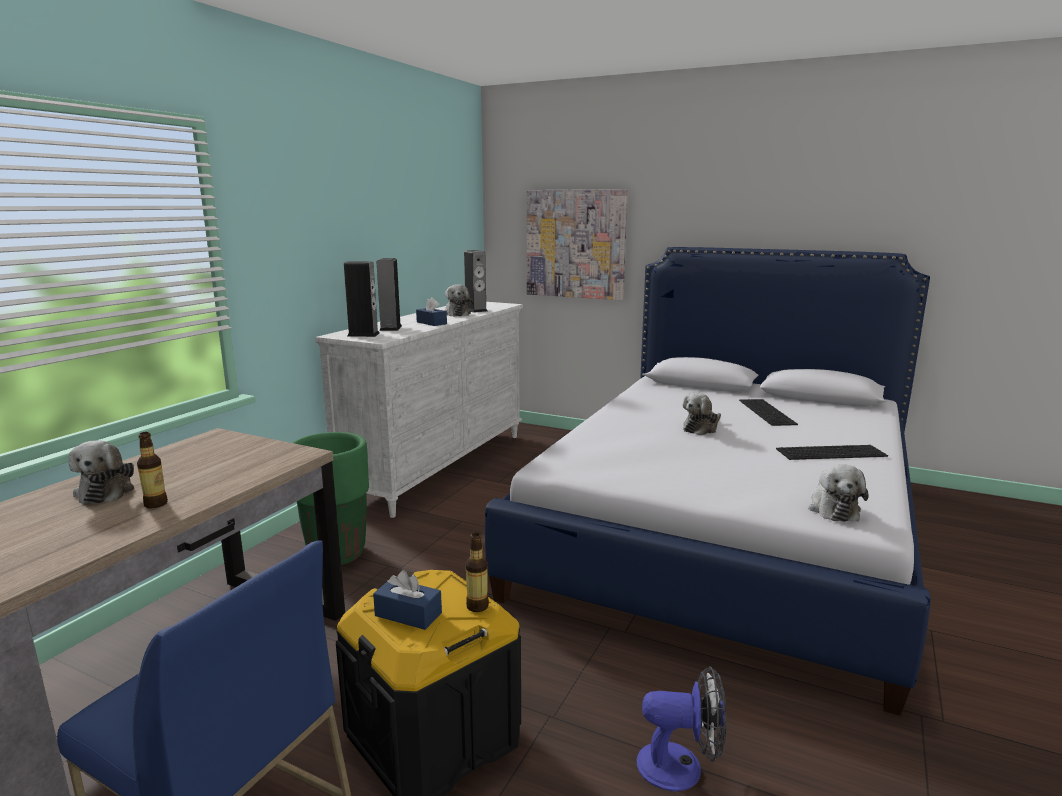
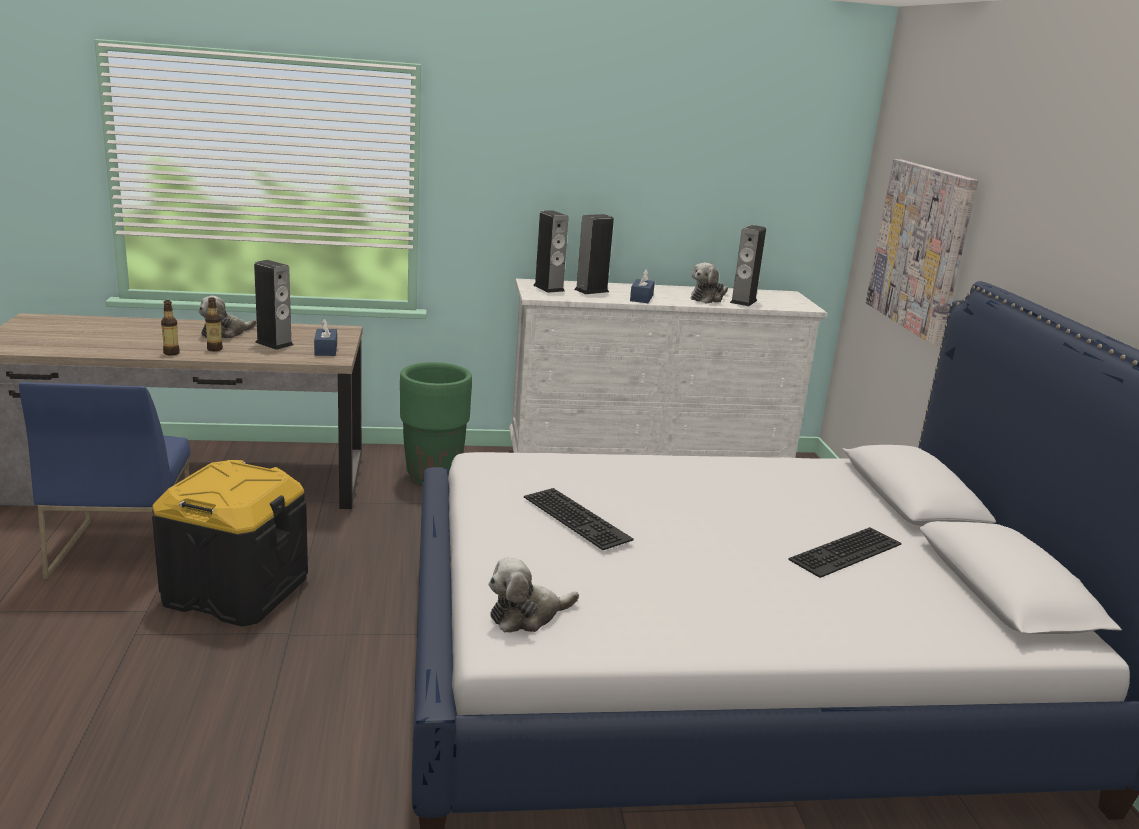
camera: 55 degrees right, 5 degrees up
(198, 472) = (274, 343): none -> speaker
(408, 614) = (214, 479): blue tissue box -> blue tissue box (326, 350)
(477, 606) = (240, 498): bottle -> bottle (171, 353)
(681, 767) = (263, 710): fan -> none
(701, 428) = (703, 515): plush toy -> none
(831, 452) = (732, 606): keyboard -> keyboard (579, 518)

